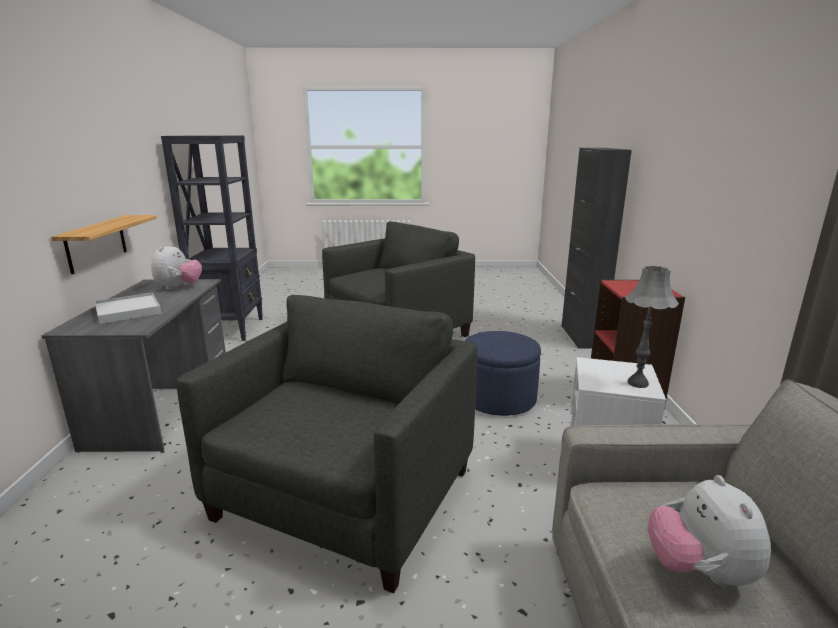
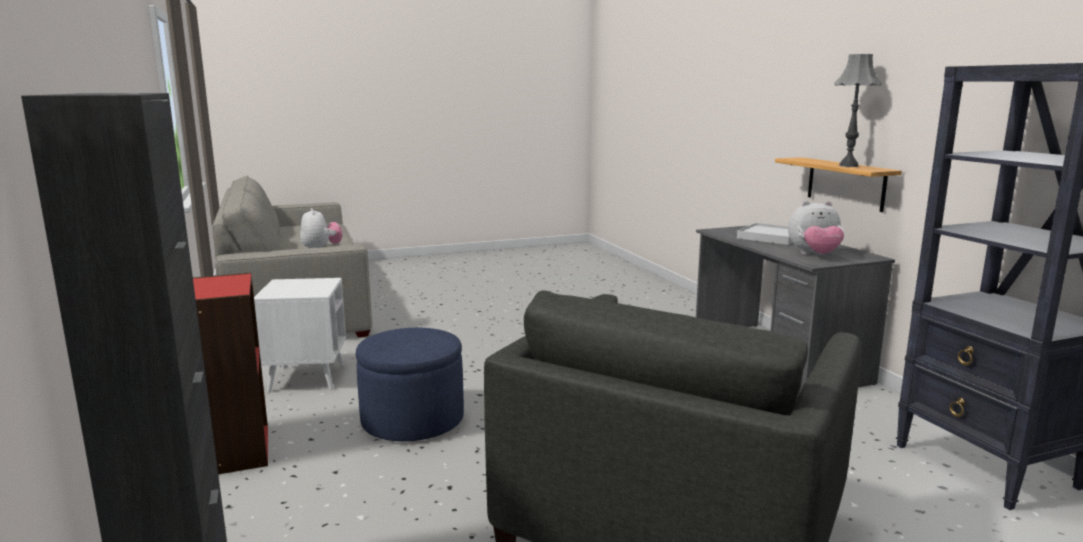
camera: 160 degrees right, 5 degrees down
(179, 287) = (814, 255): plush toy -> plush toy turned 75 degrees counterclockwise
(344, 495) = (524, 335): grey armchair -> none
(638, 383) = (285, 284): grey table lamp -> grey table lamp (848, 166)

